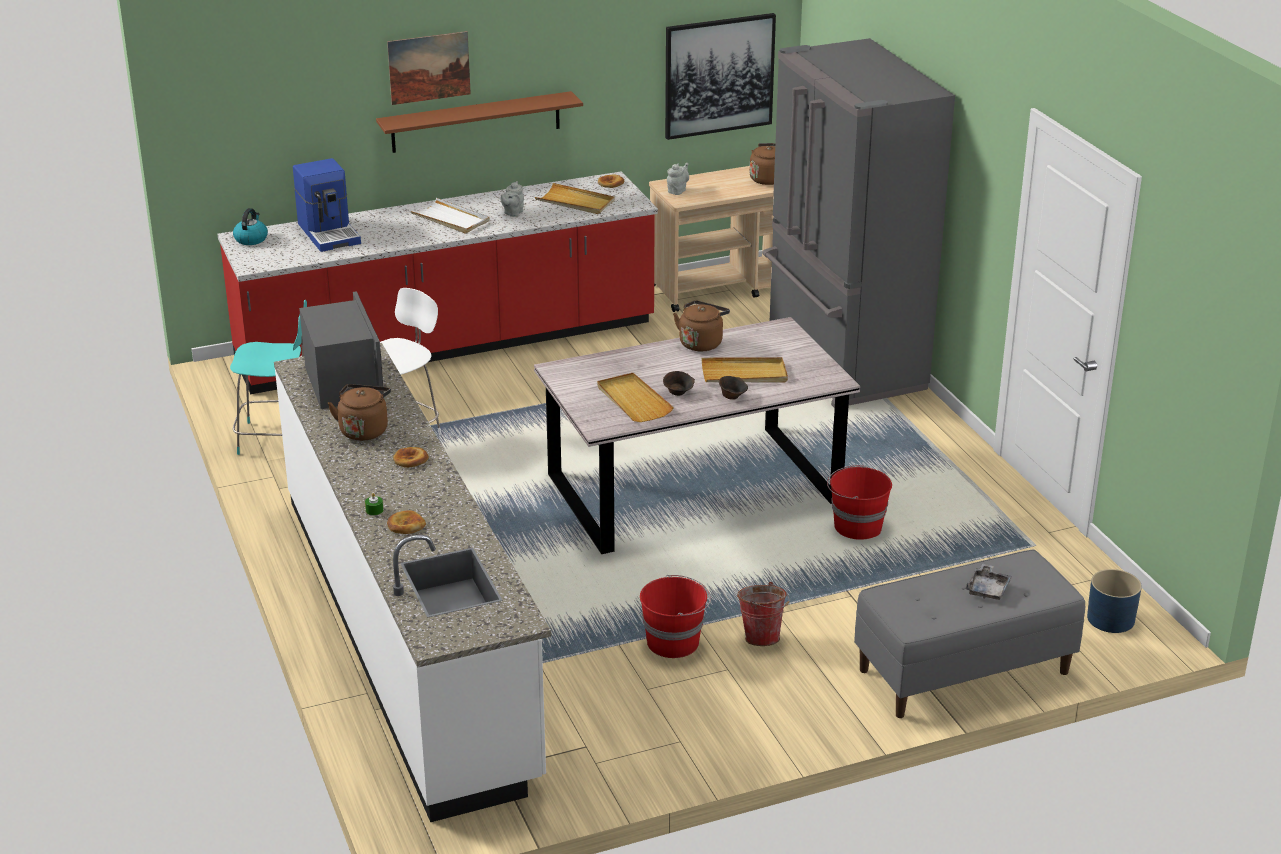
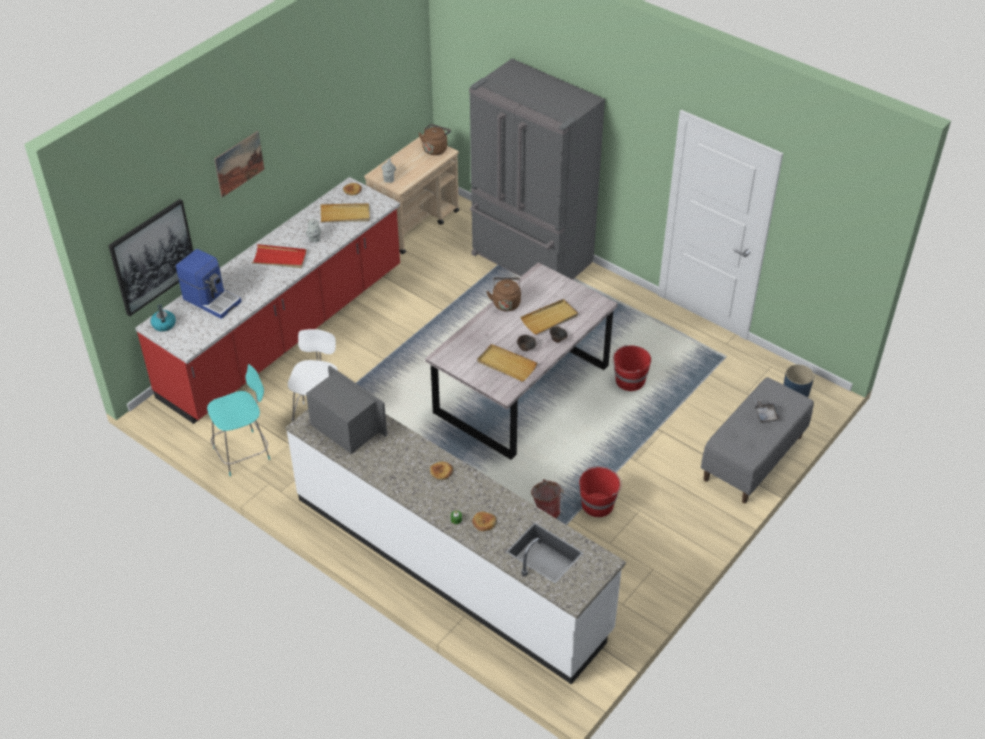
camera: 30 degrees left, 15 degrees up
(364, 430) = (393, 460): brown kettle -> none
(450, 219) = (279, 258): white tray -> red tray
(476, 122) = (268, 185): brown shelf -> none
(719, 75) = (392, 93): picture -> picture (153, 257)
(762, 636) = (639, 480): bucket -> bucket (546, 510)

